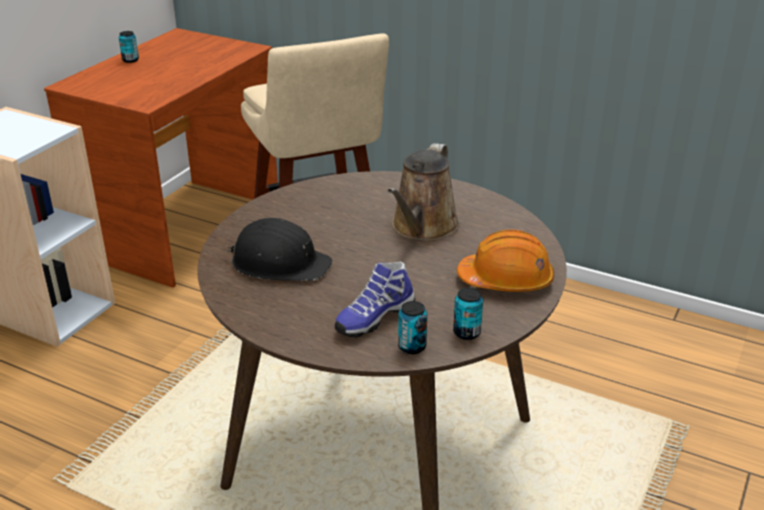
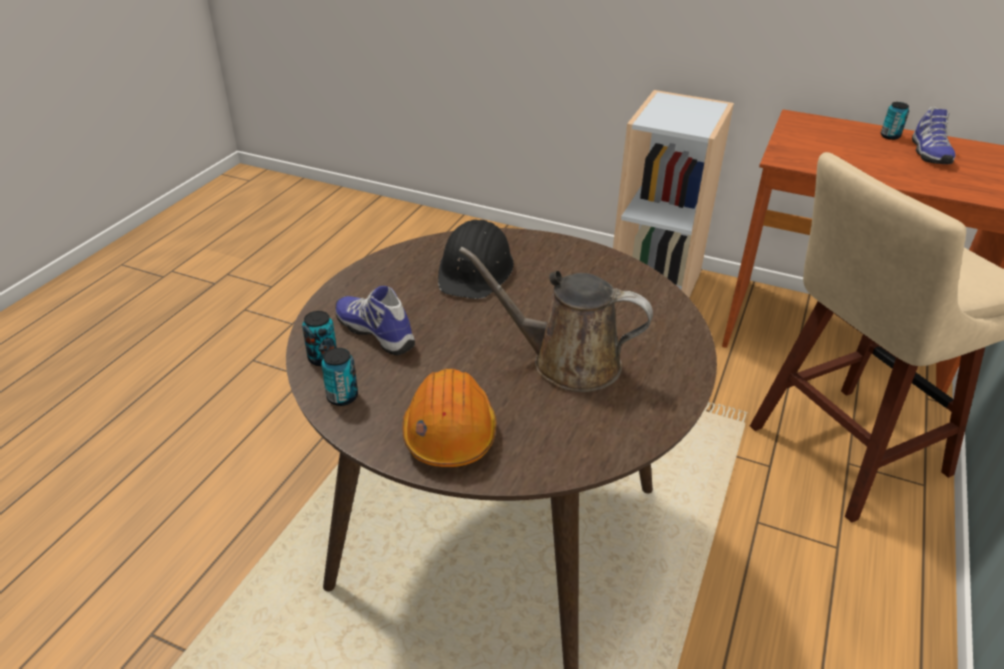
camera: 85 degrees right, 5 degrees up
(168, 54) = (928, 153): none -> shoe

